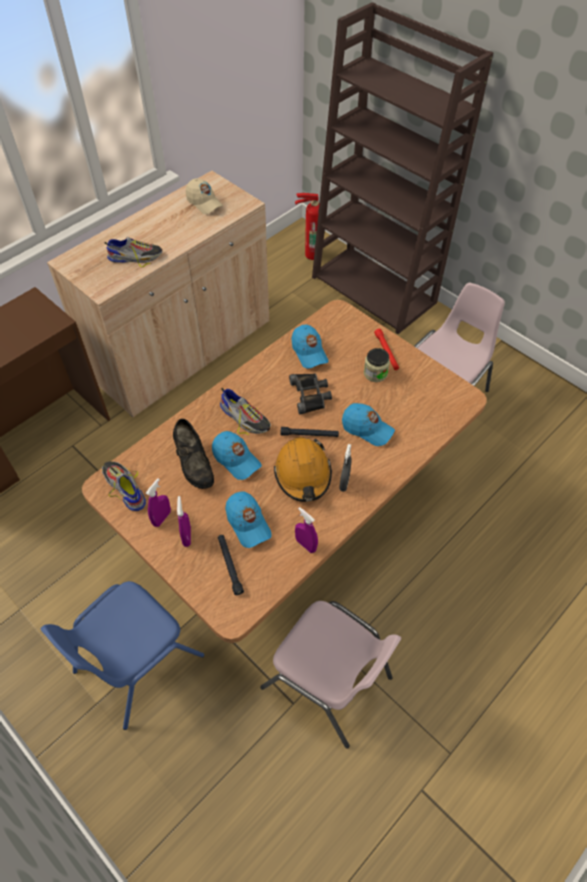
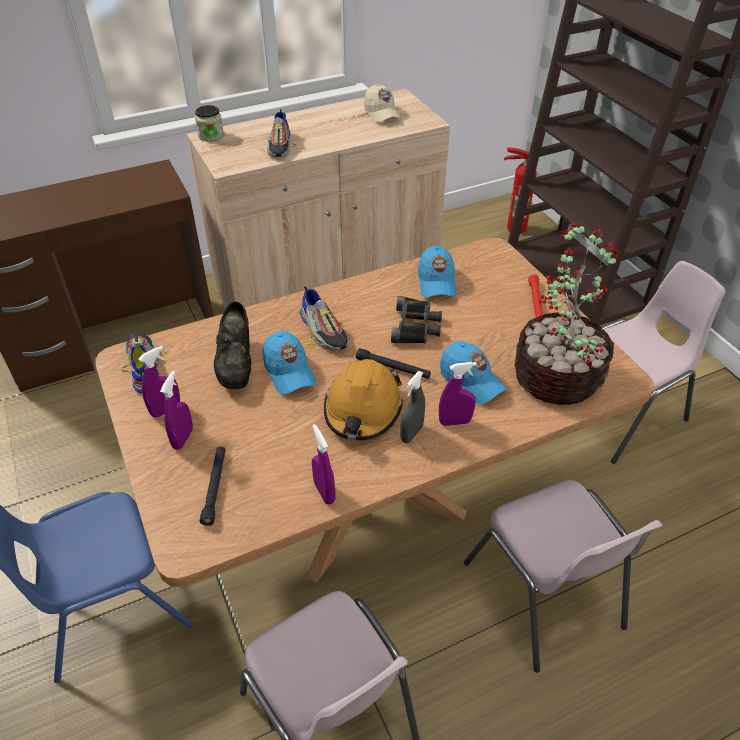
camera: 20 degrees right, 10 degrees down
(135, 256) = (280, 145): shoe -> shoe turned 75 degrees clockwise
(248, 523) = (264, 445): blue cap -> none
(369, 464) = (455, 422): none -> purple spray bottle
(375, 373) = (510, 323): jar -> jar (211, 136)
(421, 407) = (556, 375): none -> potted plant
(435, 551) = (544, 596): none -> pink chair

